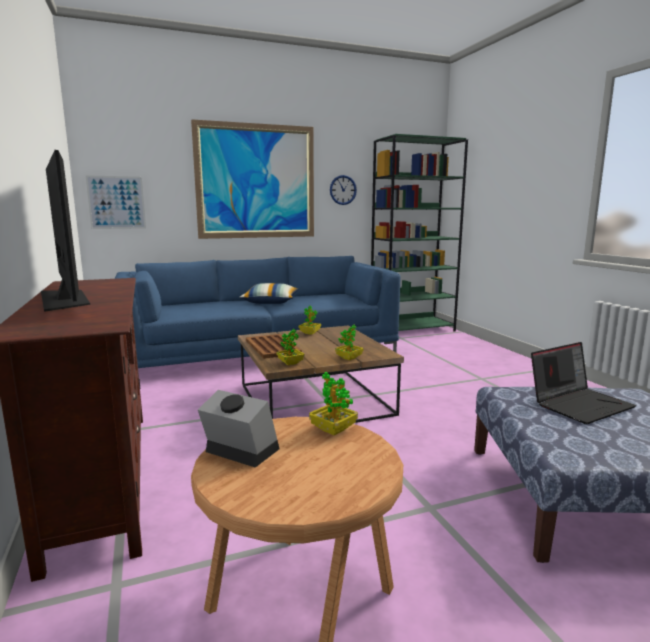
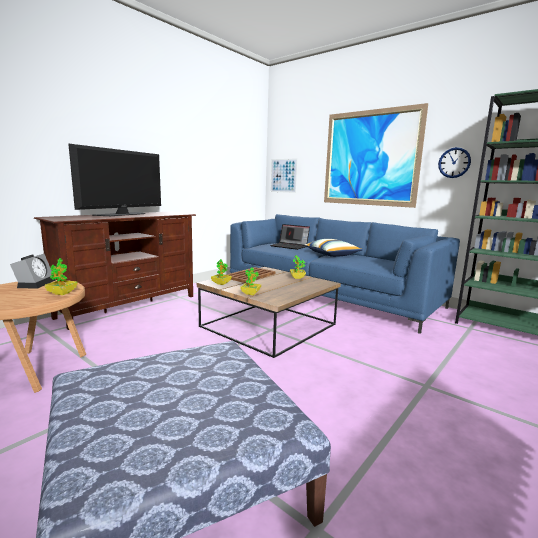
camera: 60 degrees right, 0 degrees up
(579, 404) = (207, 381): laptop -> laptop (290, 246)

